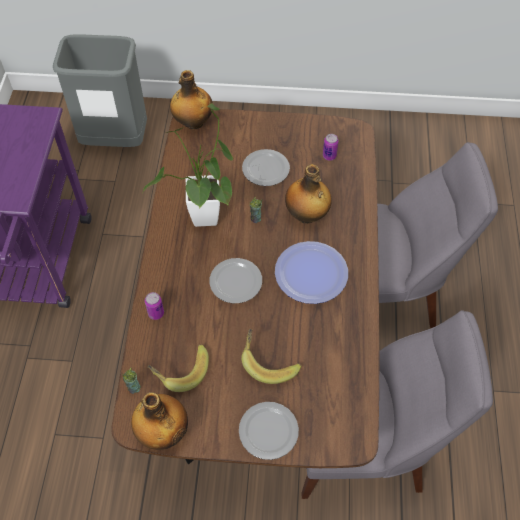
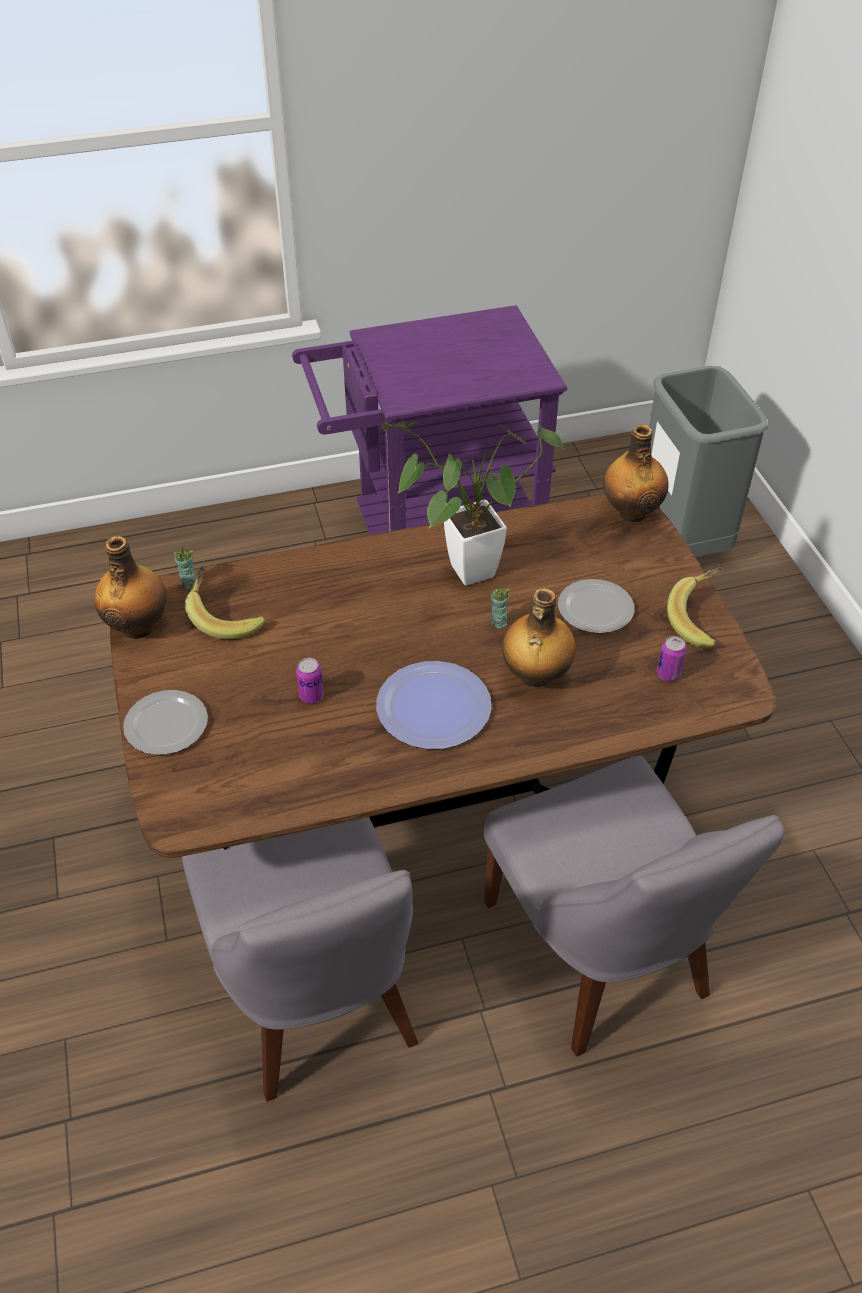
camera: 70 degrees right, 10 degrees down
(156, 313) = (300, 570): can -> can (311, 696)
(236, 281) = (382, 631): plate -> none
(269, 361) = (269, 698): banana -> banana (700, 620)

